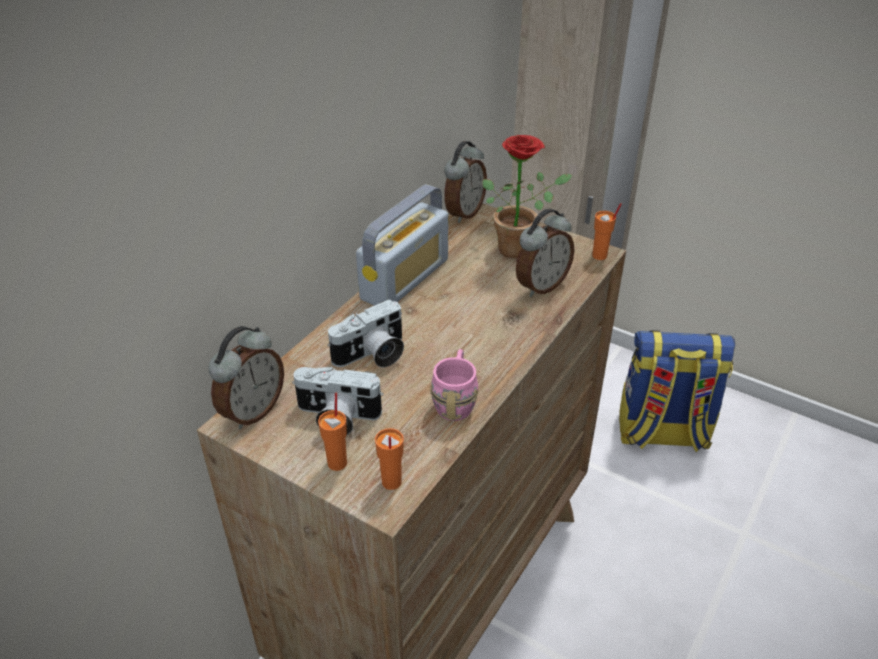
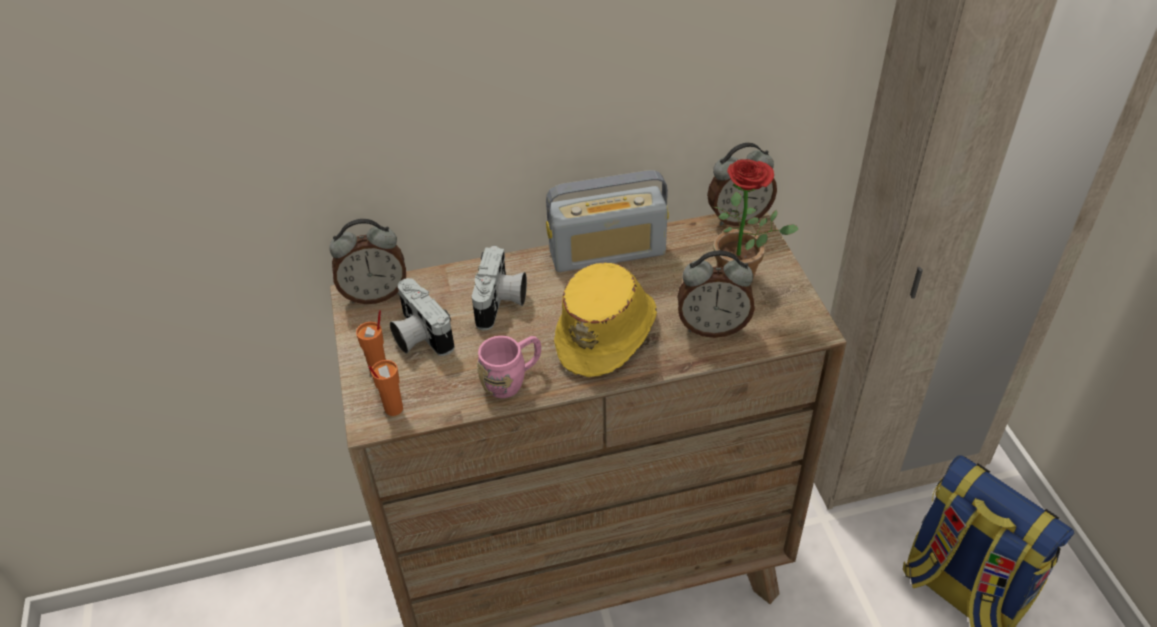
camera: 45 degrees right, 5 degrees up
(372, 355) = (501, 303): camera -> camera turned 90 degrees counterclockwise
(478, 328) = (607, 332): none -> yellow hat
(600, 256) = (810, 332): orange cup -> none

